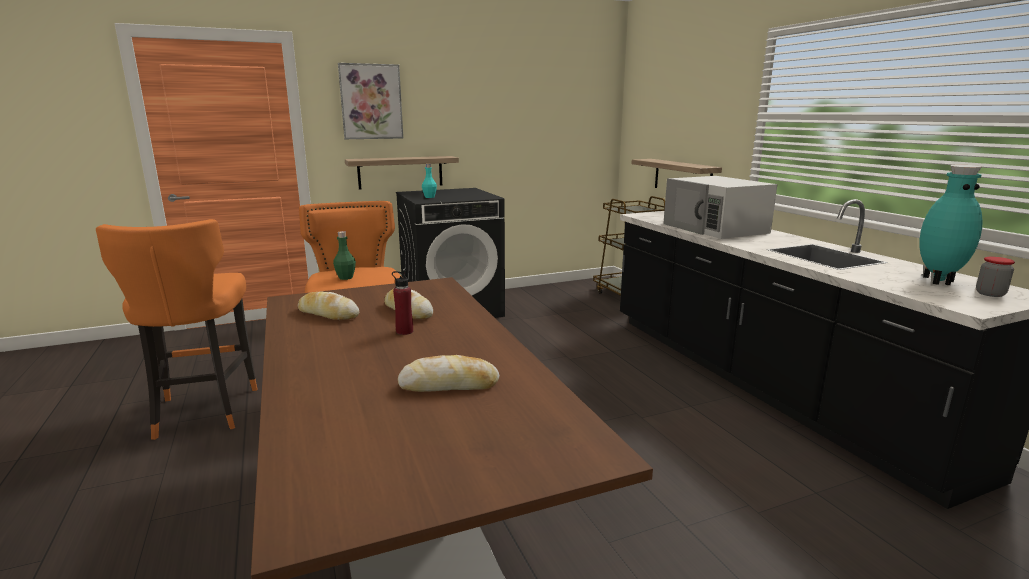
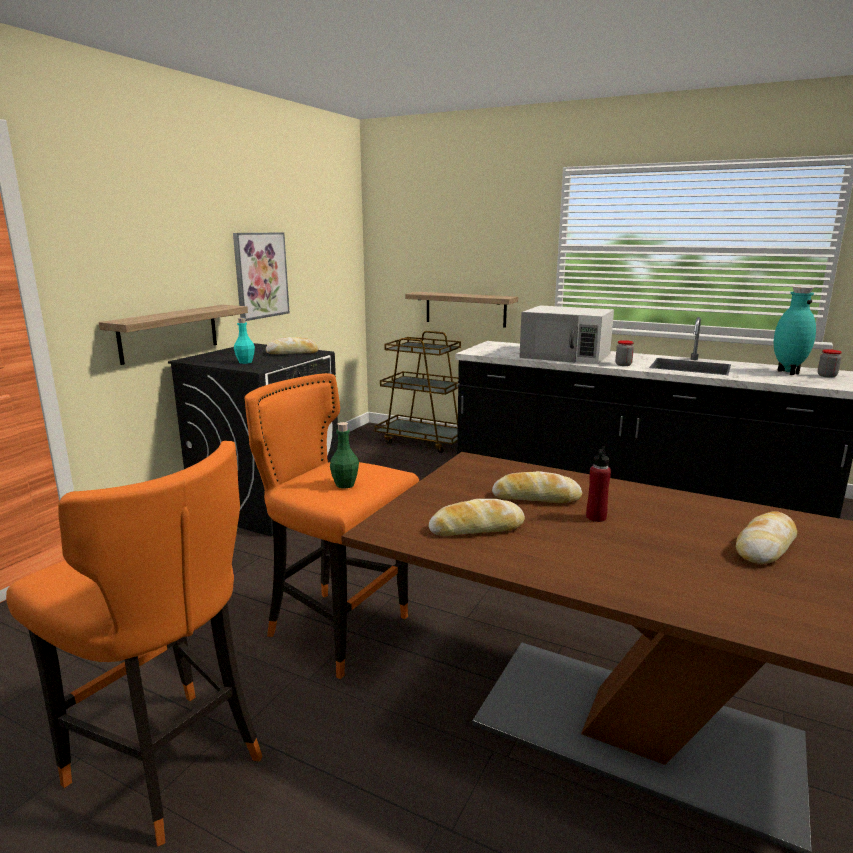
camera: 40 degrees left, 0 degrees up
(371, 102) = (126, 234): picture -> picture (260, 275)
(475, 195) = (292, 353): none -> bread
(746, 243) = (623, 365): none -> jar

